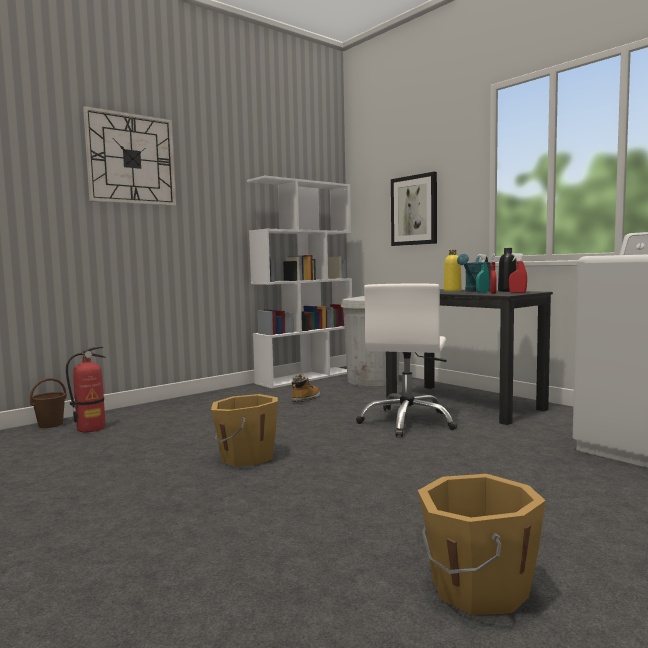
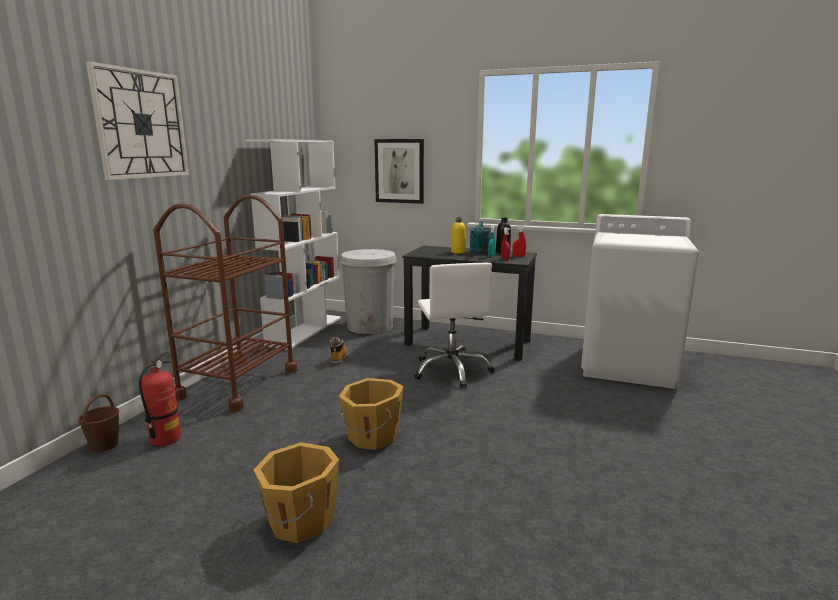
camera: 30 degrees left, 10 degrees up
(195, 404) = (238, 384): none -> brown cart
(476, 587) = (646, 504): orange bucket -> orange bucket (299, 521)

